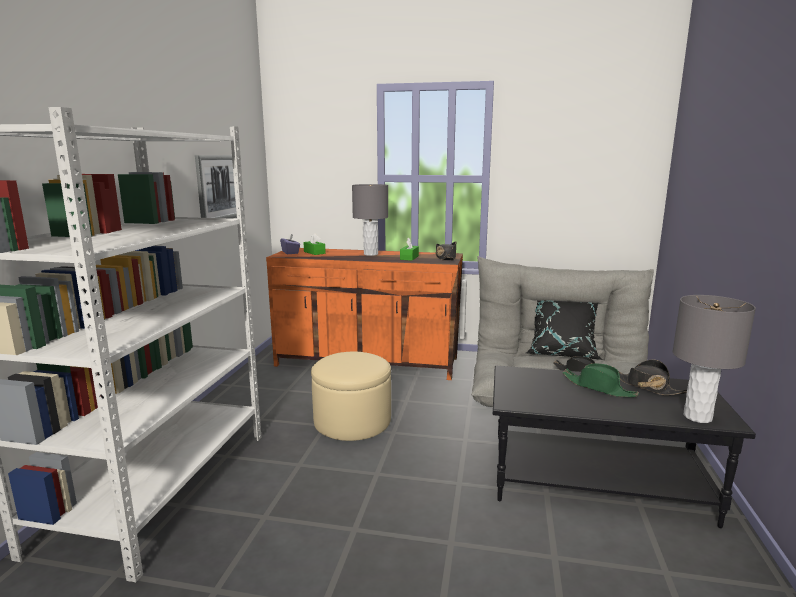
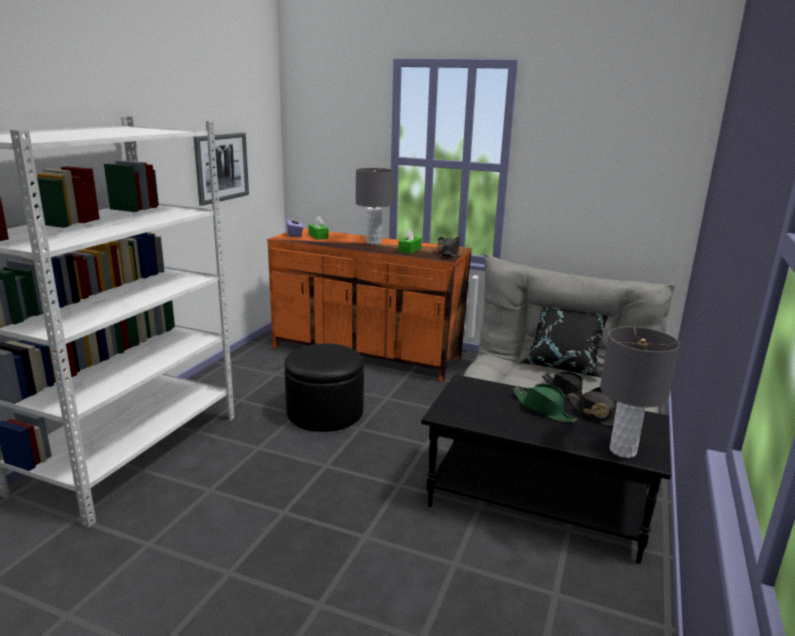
camera: 10 degrees right, 5 degrees up
(352, 421) = (325, 412): beige ottoman -> black ottoman

